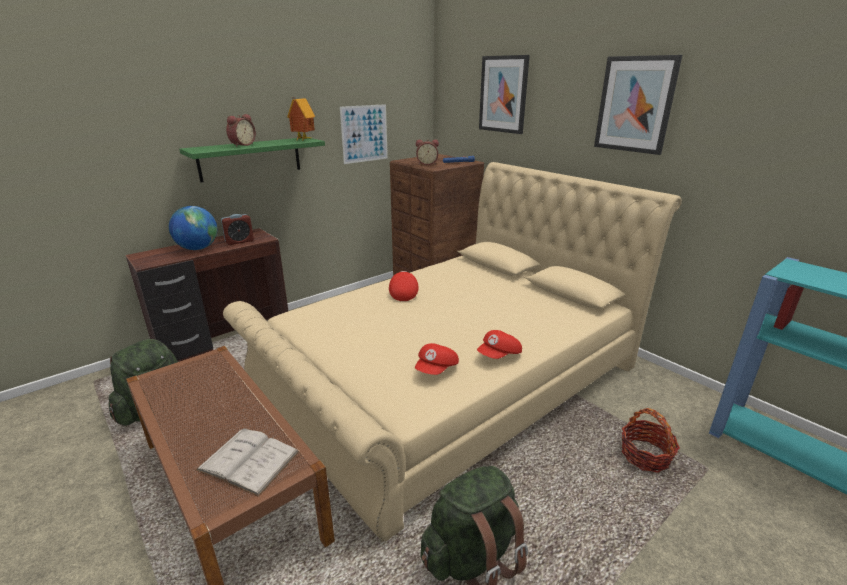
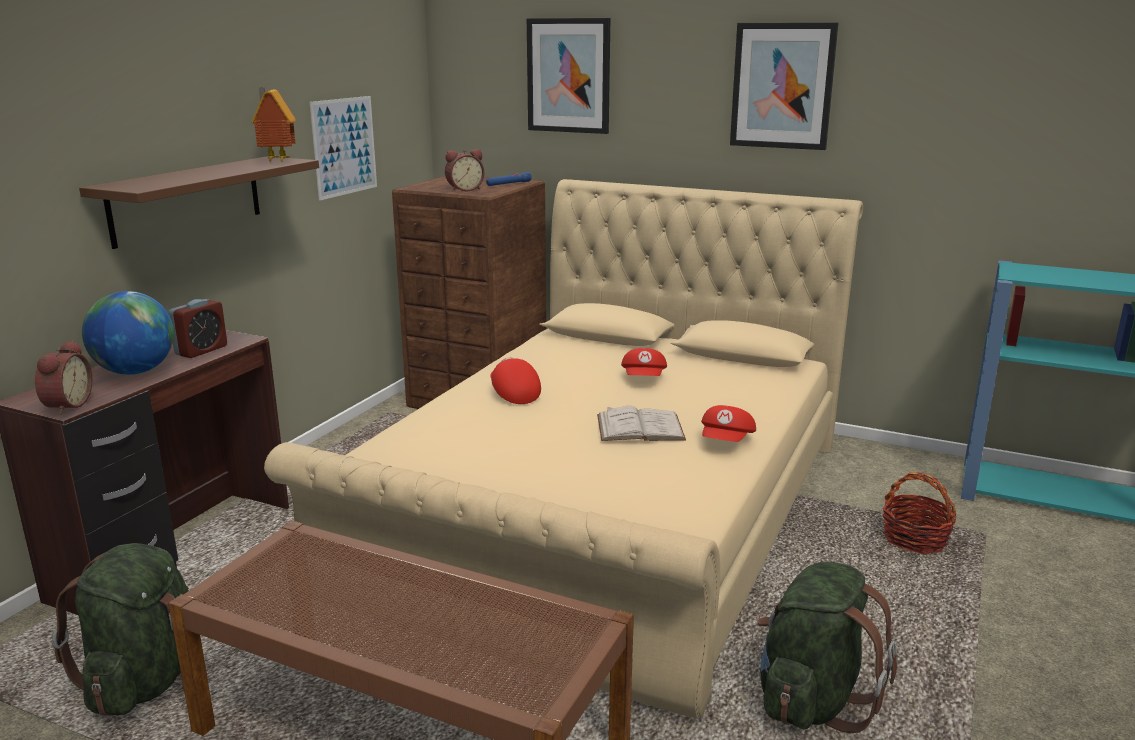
camera: 25 degrees left, 5 degrees down
(242, 145) = (189, 175): alarm clock -> alarm clock (66, 405)
(248, 460) = (521, 638): white book -> white book (640, 427)
(250, 159) = (187, 200): green shelf -> brown shelf
(436, 369) = (667, 473): red cap -> red cap (644, 379)

